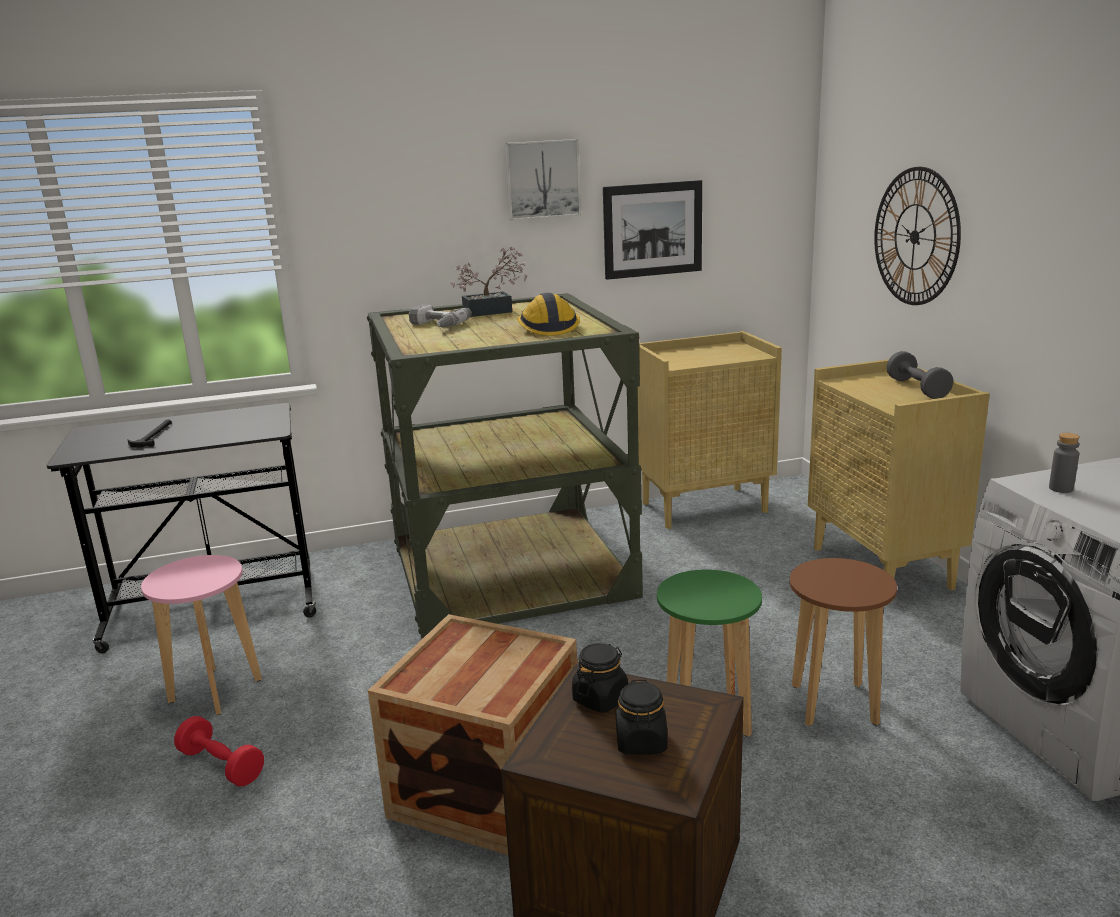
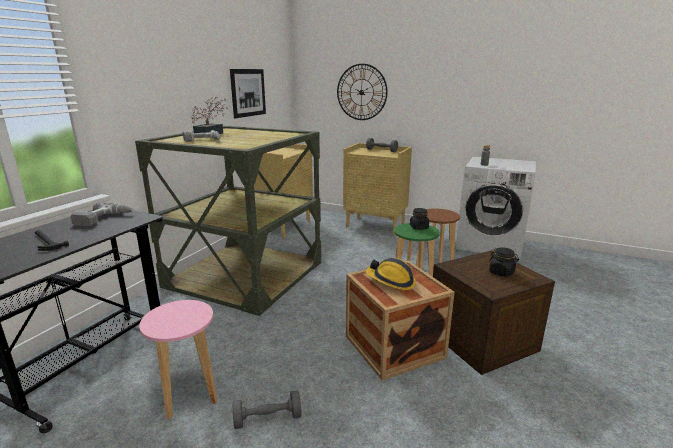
camera: 50 degrees left, 0 degrees up
(221, 765) = (268, 419): red dumbbell -> grey dumbbell
(243, 422) = (104, 219): none -> power drill
(542, 179) = (206, 62): picture -> none
(547, 328) = (268, 135): hard hat -> hard hat (391, 281)
(600, 699) = (465, 269): black jar -> black jar (418, 227)

